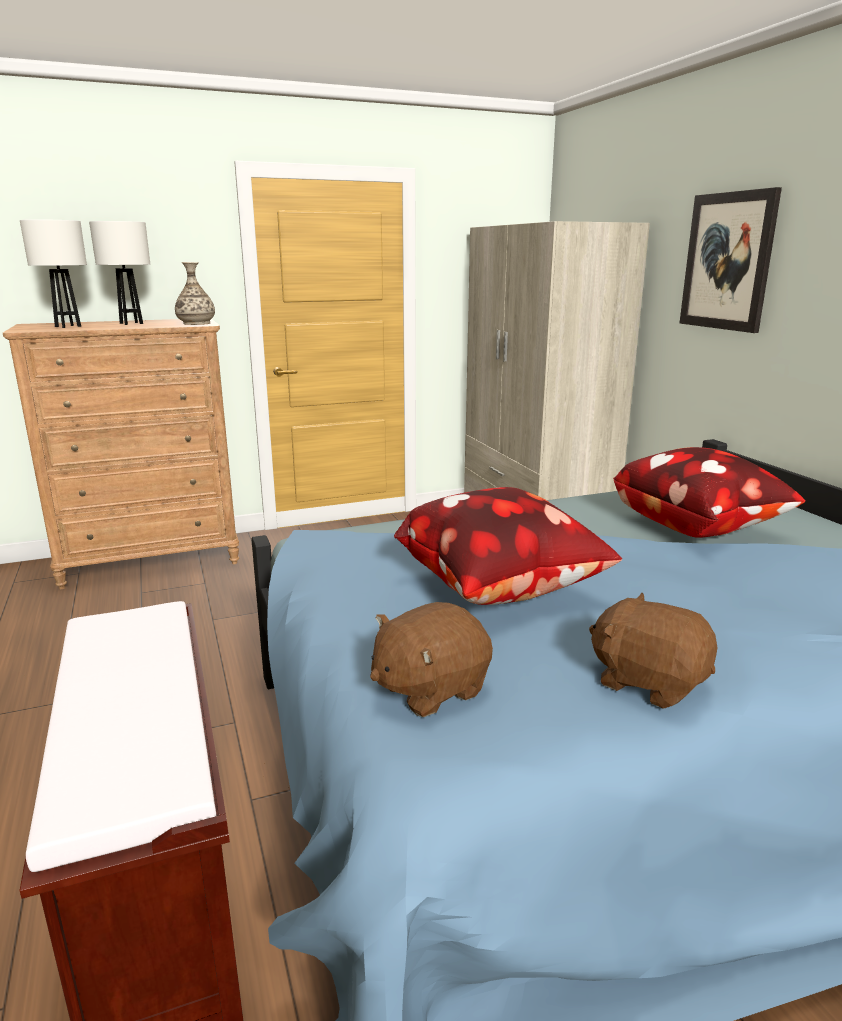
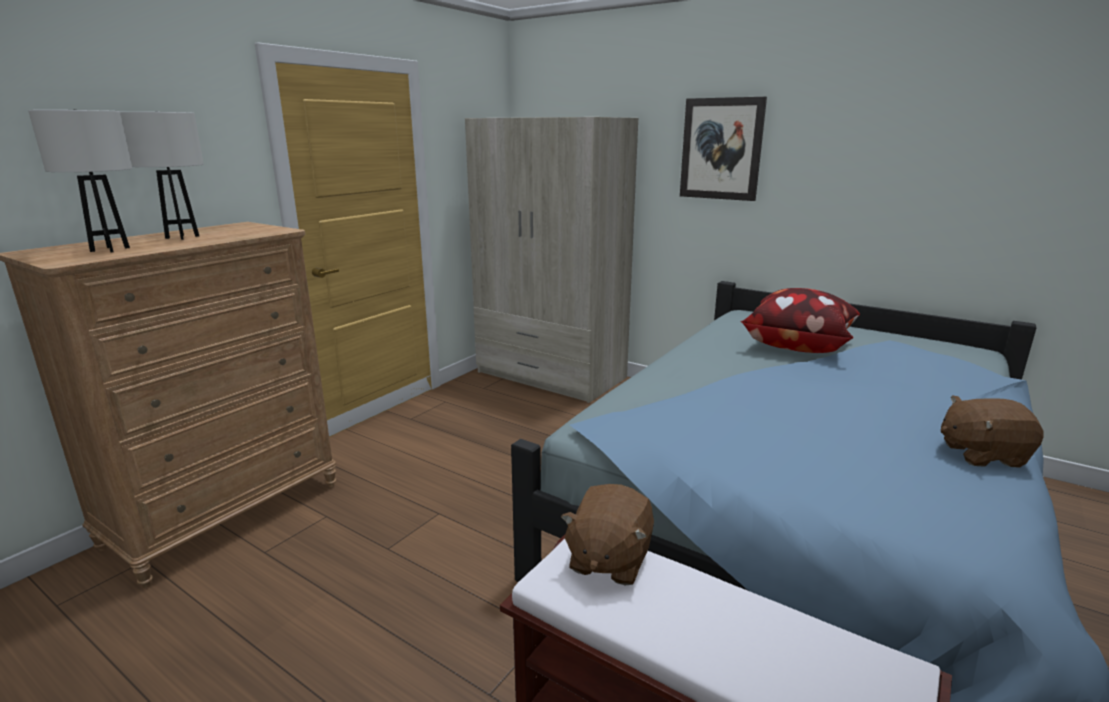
camera: 35 degrees left, 0 degrees up
(196, 323) = (269, 230): vase -> none
(429, 688) = (913, 510): brown plush toy -> brown plush toy (608, 559)
(502, 592) = (807, 425): pillow -> none

